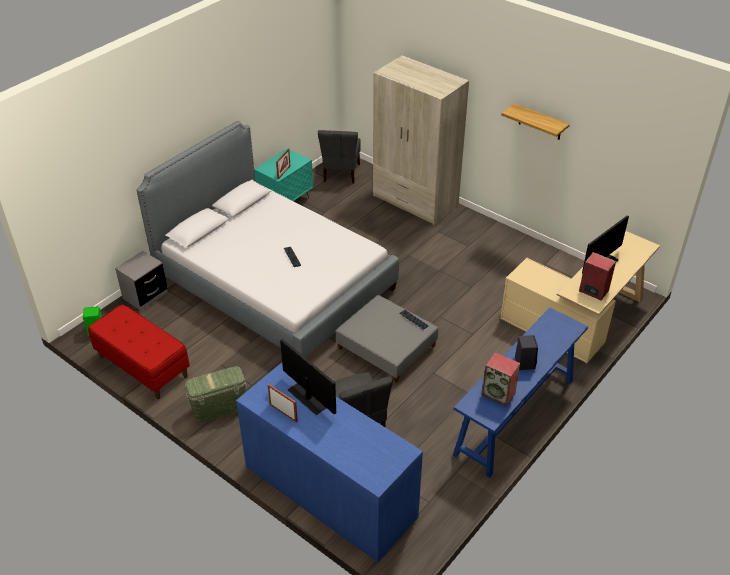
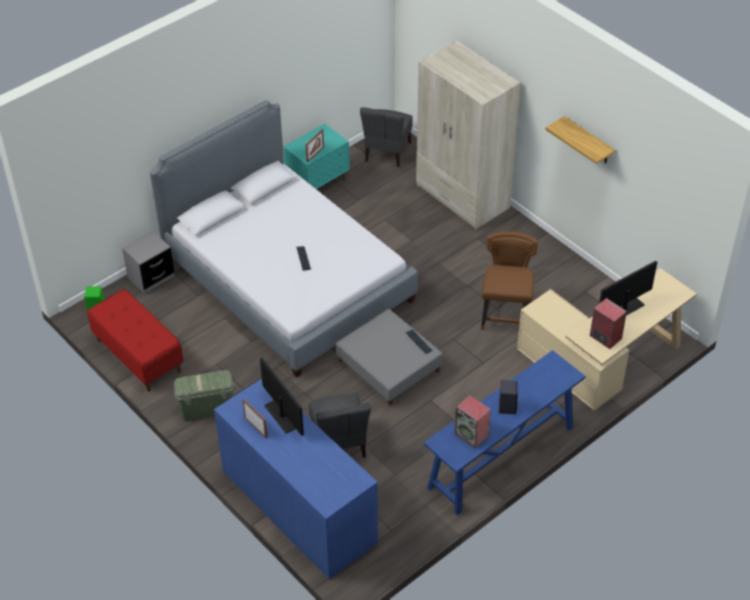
camera: 10 degrees right, 5 degrees up
(481, 291) = (505, 315): none -> brown chair

